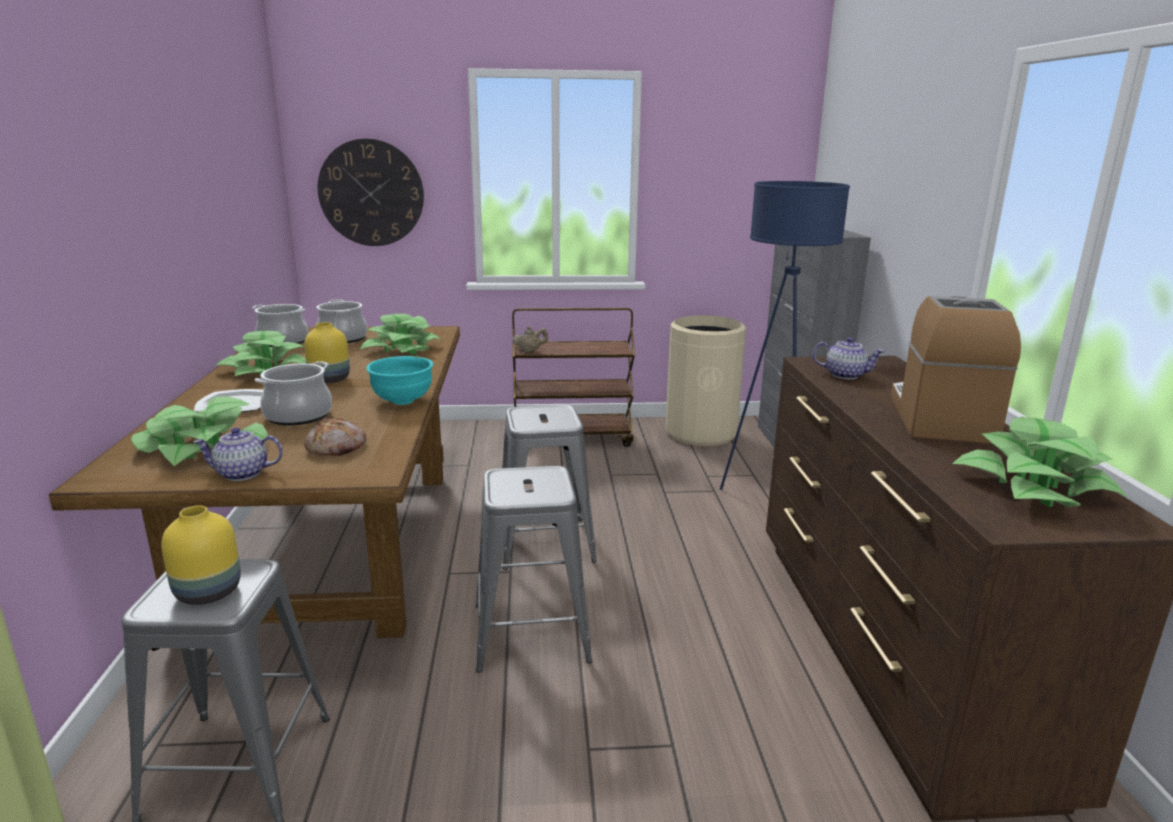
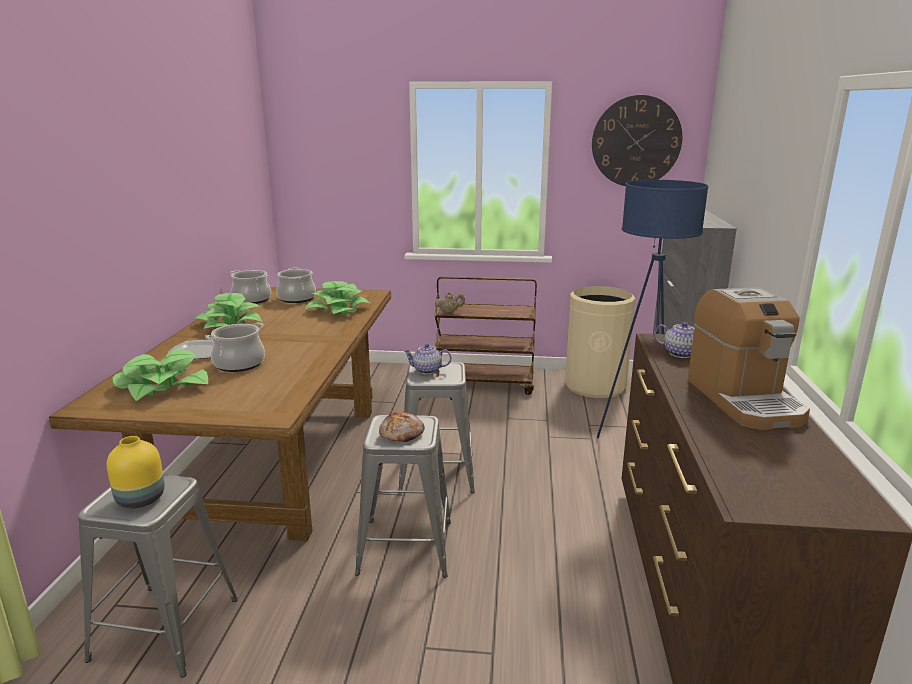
camera: 10 degrees right, 0 degrees up
(241, 474) = (181, 410): teapot -> teapot (427, 370)
(330, 379) = (274, 334): yellow vase -> none
(337, 447) = (257, 392): bread -> bread (402, 434)
(371, 193) = (332, 181): wall clock -> wall clock (636, 141)
(402, 401) = (320, 356): turquoise bowl -> none
(940, 418) = (744, 400): coffee machine -> coffee machine turned 150 degrees clockwise
(1034, 486) = (793, 471): potted plant -> none

